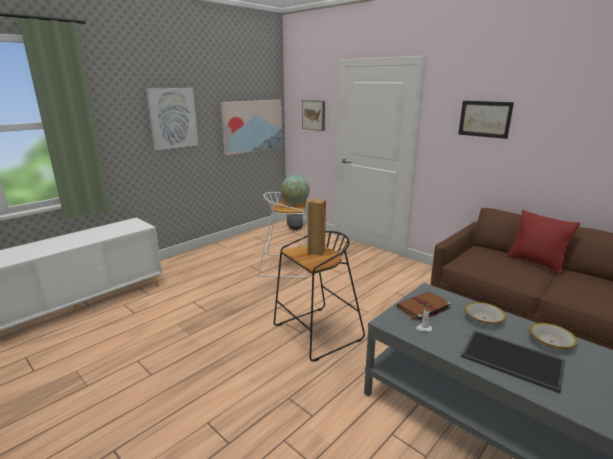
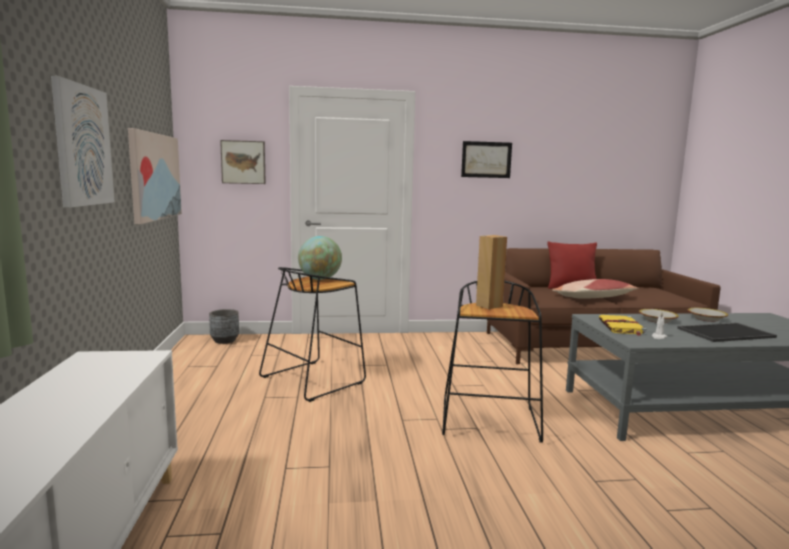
camera: 50 degrees left, 10 degrees down
(288, 265) = (313, 379): white stool -> black stool
(423, 308) = (621, 327): brown book -> yellow book
(525, 279) = (593, 298): none -> pillow

